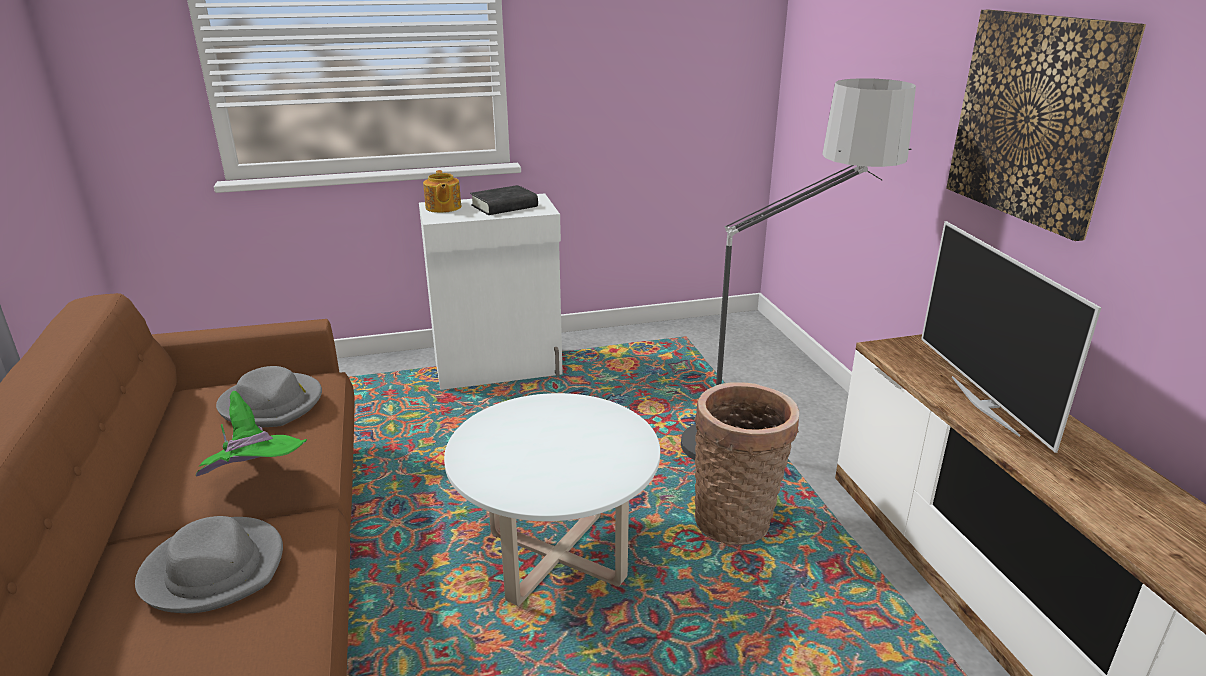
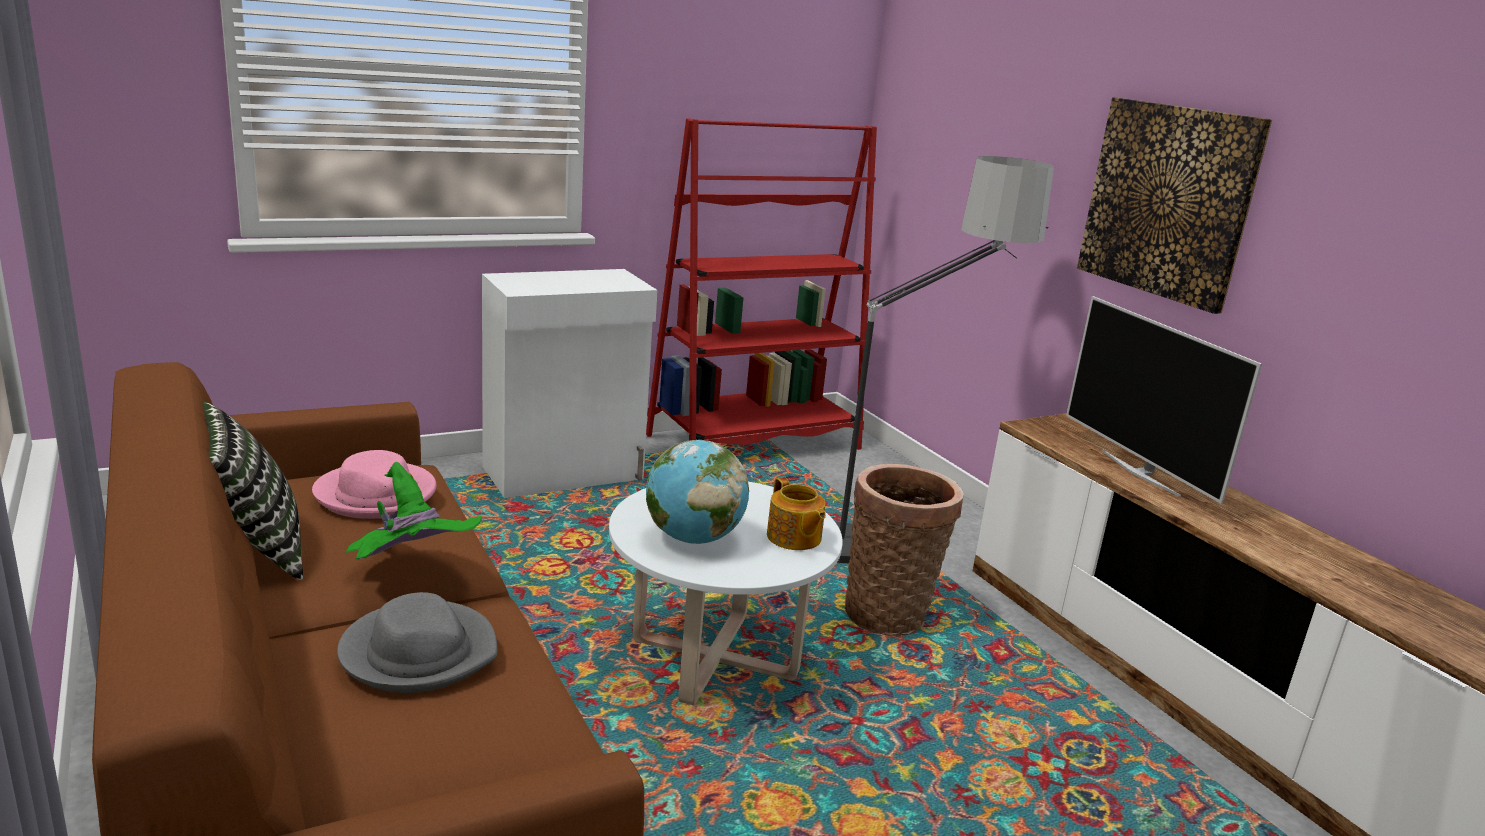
camera: 15 degrees left, 5 degrees down
(150, 454) = (253, 550): none -> pillow
(272, 404) = (377, 495): grey hat -> pink hat
(443, 208) = (516, 280): teapot -> teapot (794, 538)
(504, 206) = (588, 280): black book -> none
(516, 458) = (693, 538): none -> globe
(674, 340) = (754, 442): none -> red bookcase

